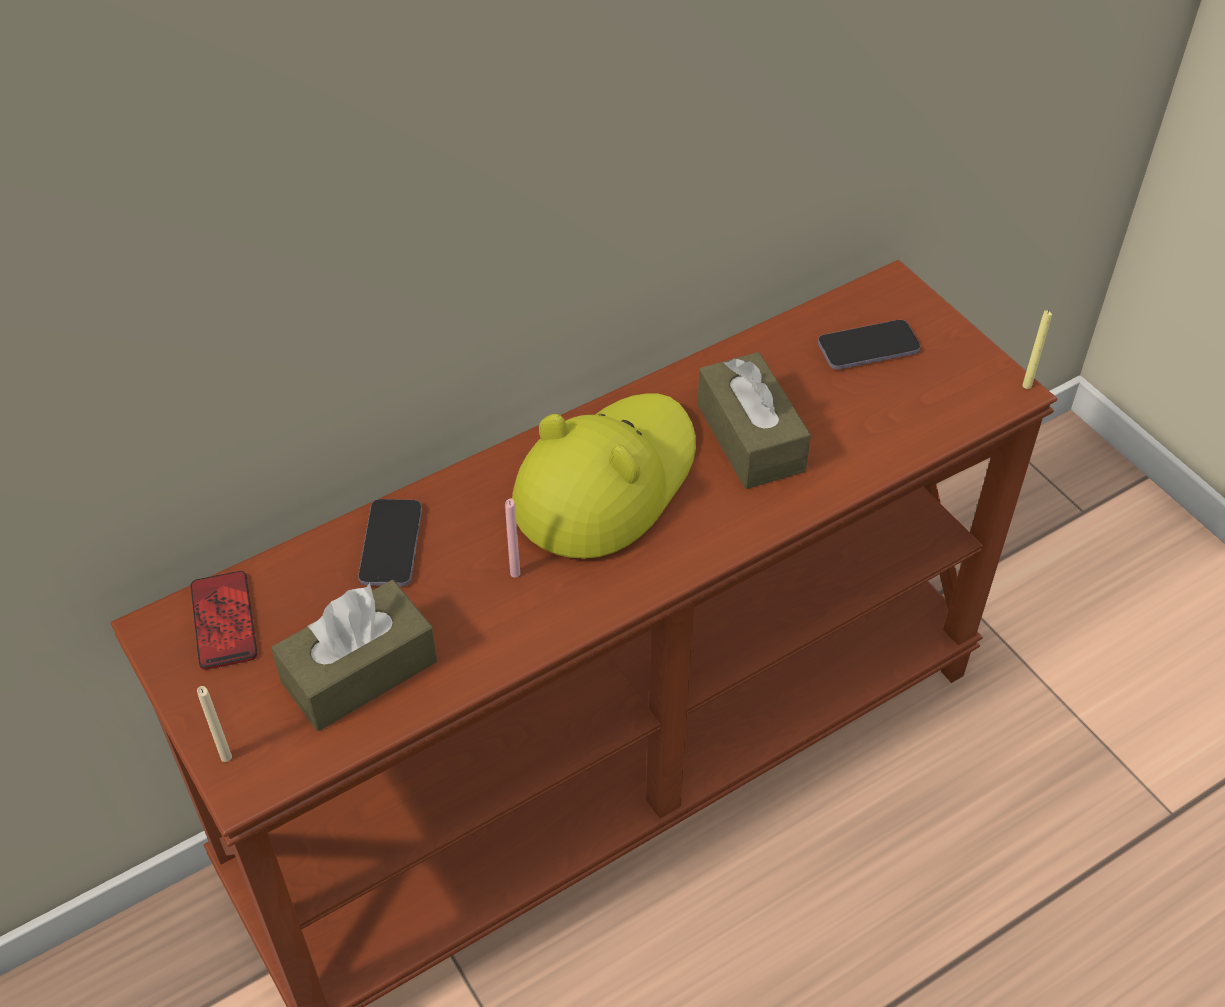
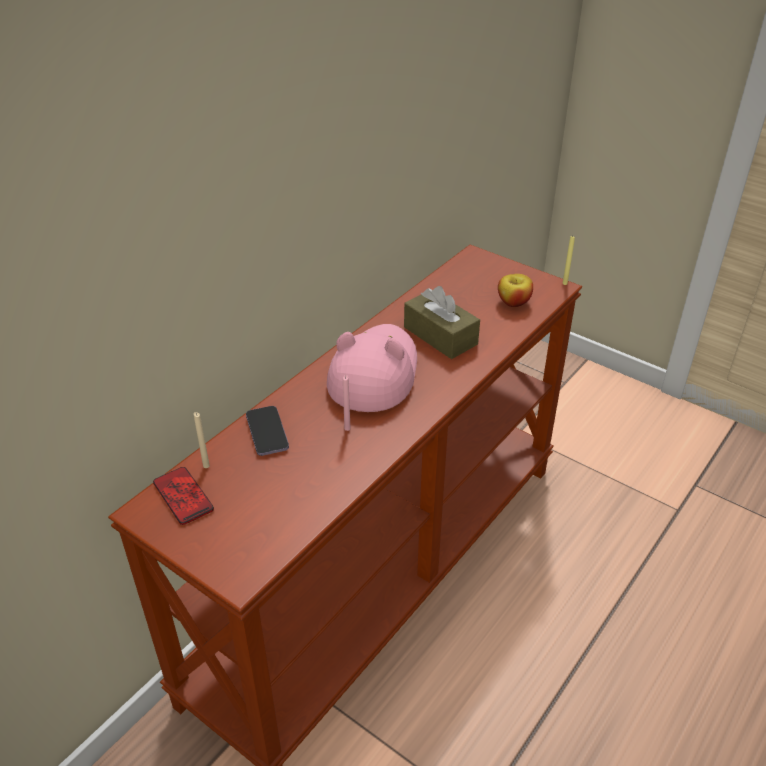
camera: 20 degrees left, 10 degrees down
(226, 757) = (221, 568): beige candle -> beige candle (206, 466)
(359, 671) = (281, 500): brown tissue box -> none
(605, 482) = (374, 373): yellow hat -> pink hat
(868, 348) = (477, 284): phone -> none
(912, 402) = (514, 302): none -> apple

